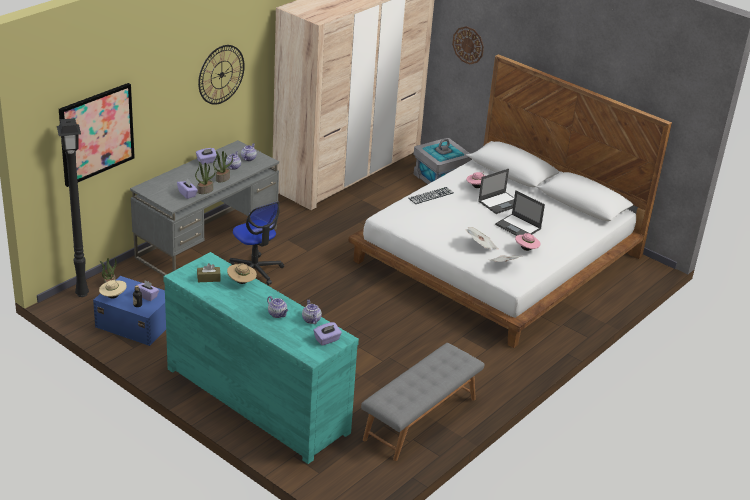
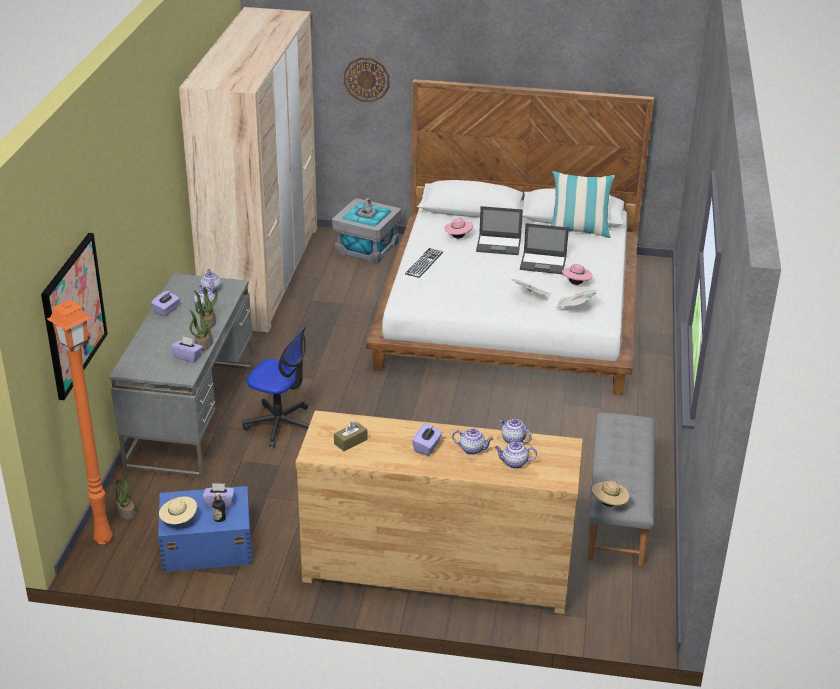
camera: 30 degrees left, 0 degrees up
(81, 293) = (101, 539): black floor lamp -> orange floor lamp
(221, 74) = (150, 192): wall clock -> none
(242, 282) = (392, 430): beige hat -> beige hat (609, 504)
(257, 399) = (437, 568): turquoise dresser -> brown dresser
(293, 333) = (514, 463): none -> teapot
(327, 340) = (555, 454): purple tissue box -> purple tissue box (427, 447)
(500, 203) = (499, 245): laptop -> laptop turned 75 degrees clockwise
(576, 214) = (579, 231): none -> pillow

